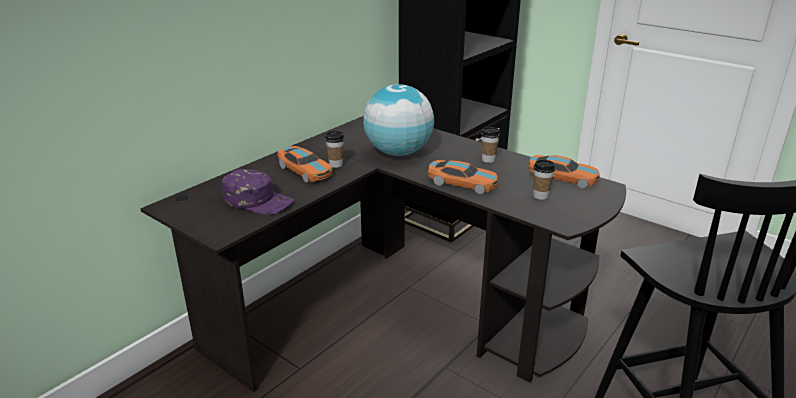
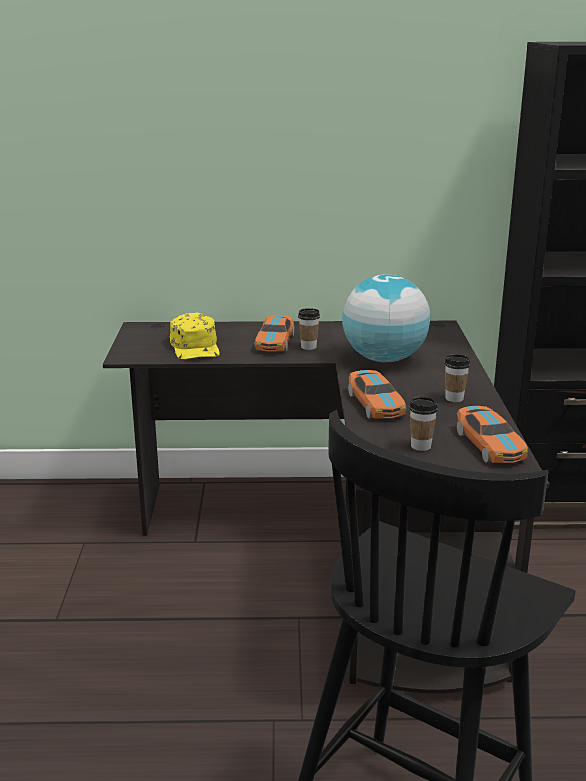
camera: 50 degrees right, 5 degrees down
(258, 200) = (196, 347): purple cap -> yellow cap

